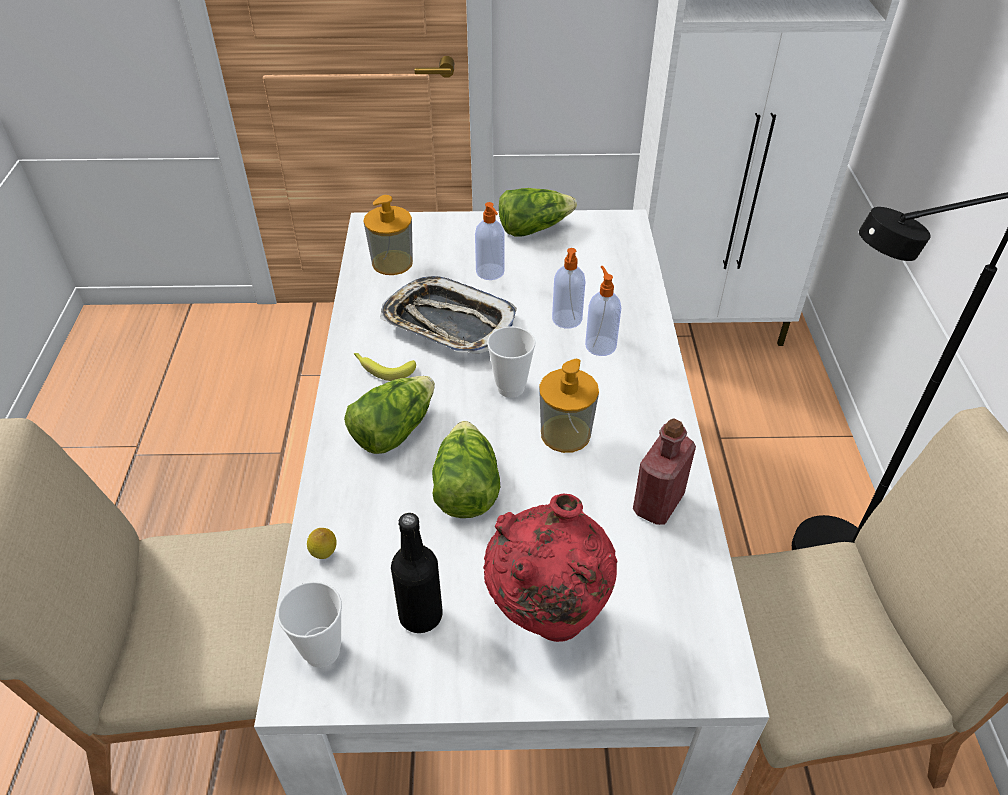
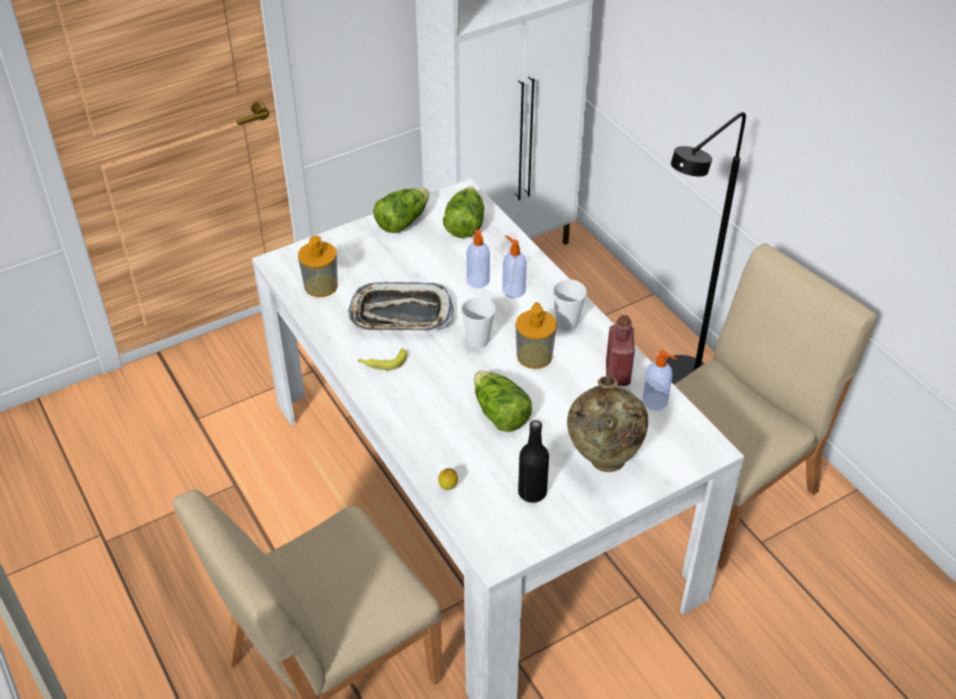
camera: 30 degrees left, 0 degrees up
(322, 651) = (492, 535): cup -> cup (567, 323)
(393, 430) = (425, 399): lettuce -> lettuce (464, 224)
(490, 272) = (399, 267): soap dispenser -> soap dispenser (656, 402)
(547, 620) = (603, 463): red vase -> beige vase

